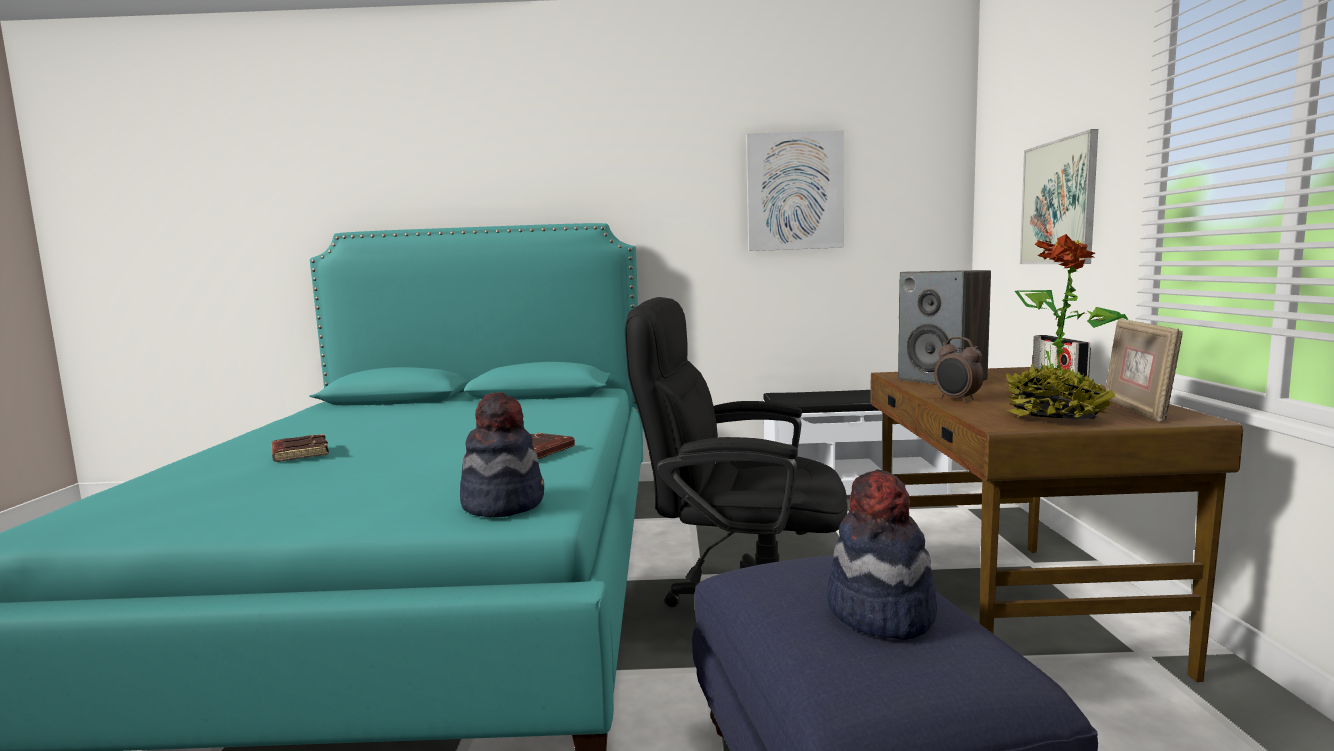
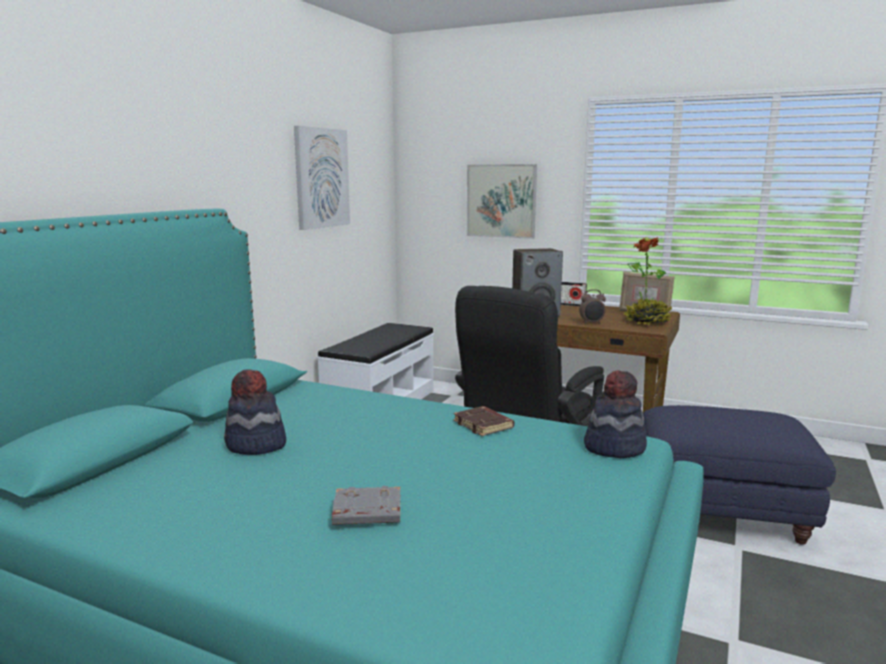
camera: 65 degrees left, 5 degrees up
(299, 453) = (366, 512): brown book -> grey book
(880, 613) = (744, 417): hat -> hat (255, 445)

